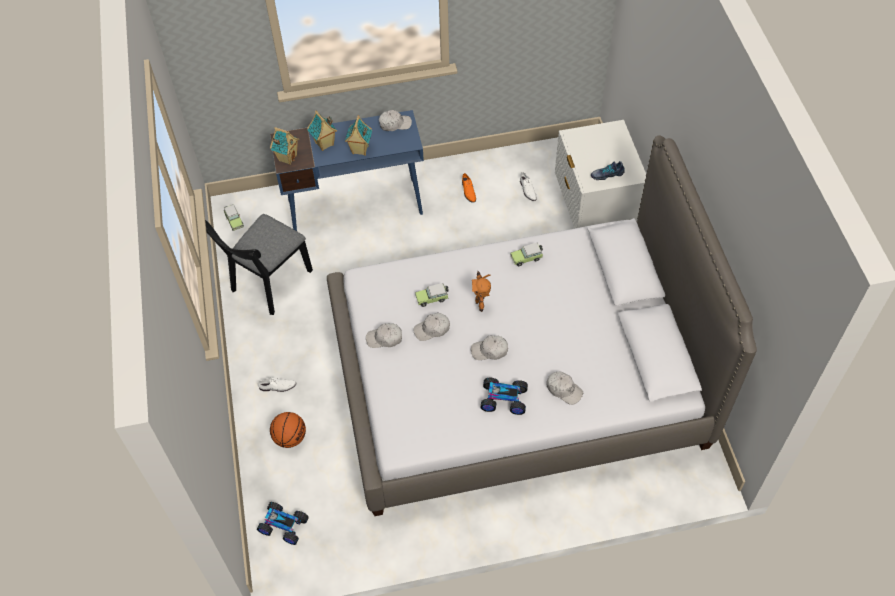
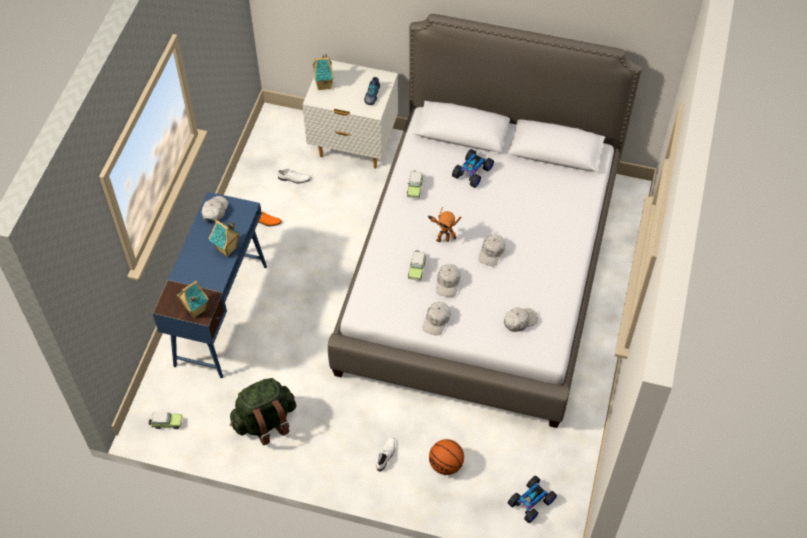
camera: 65 degrees left, 0 degrees up
(268, 285) = (265, 421): black chair -> green backpack
(324, 144) = (200, 274): toy house -> toy house (324, 85)
(504, 400) = (543, 263): toy car -> toy car (473, 172)
(564, 389) = (555, 220): white cap -> white cap (520, 321)

